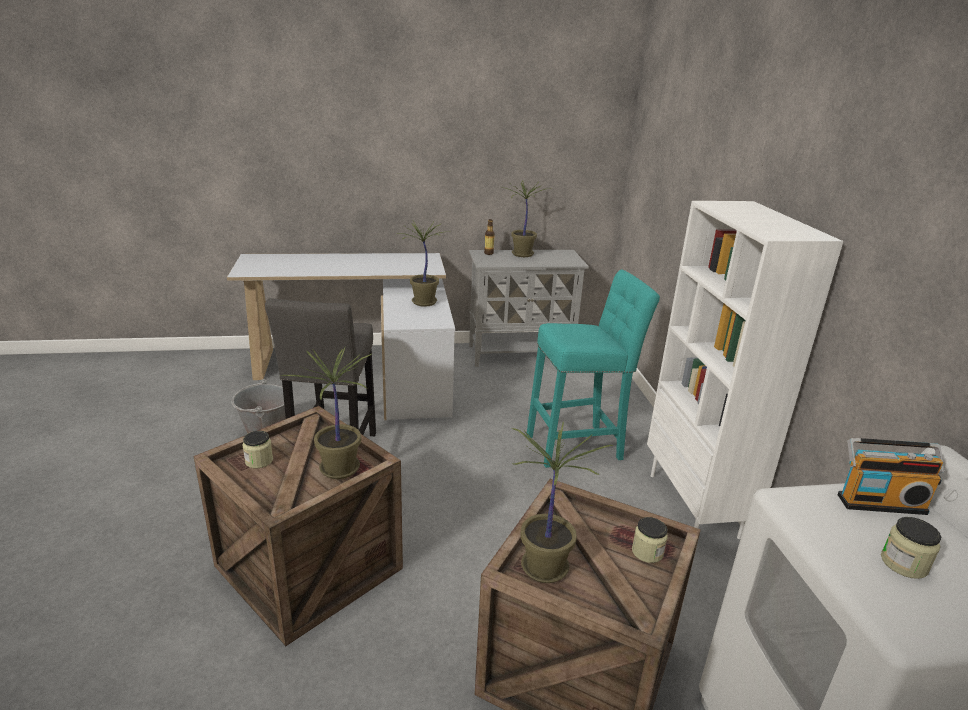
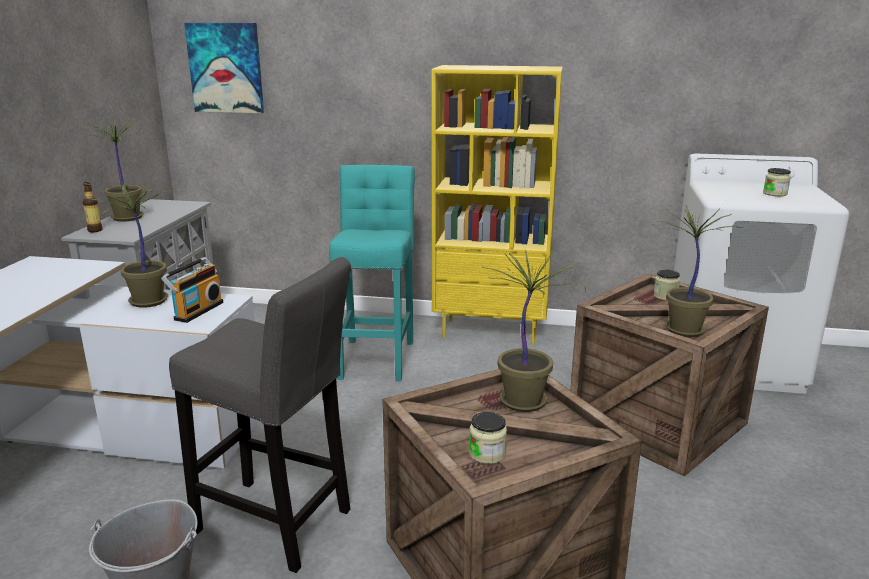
camera: 70 degrees left, 5 degrees down
(652, 160) = (226, 68): none -> picture
(694, 505) = (491, 331): white bookcase -> yellow bookcase
(879, 502) = (719, 186): radio -> radio (197, 310)

